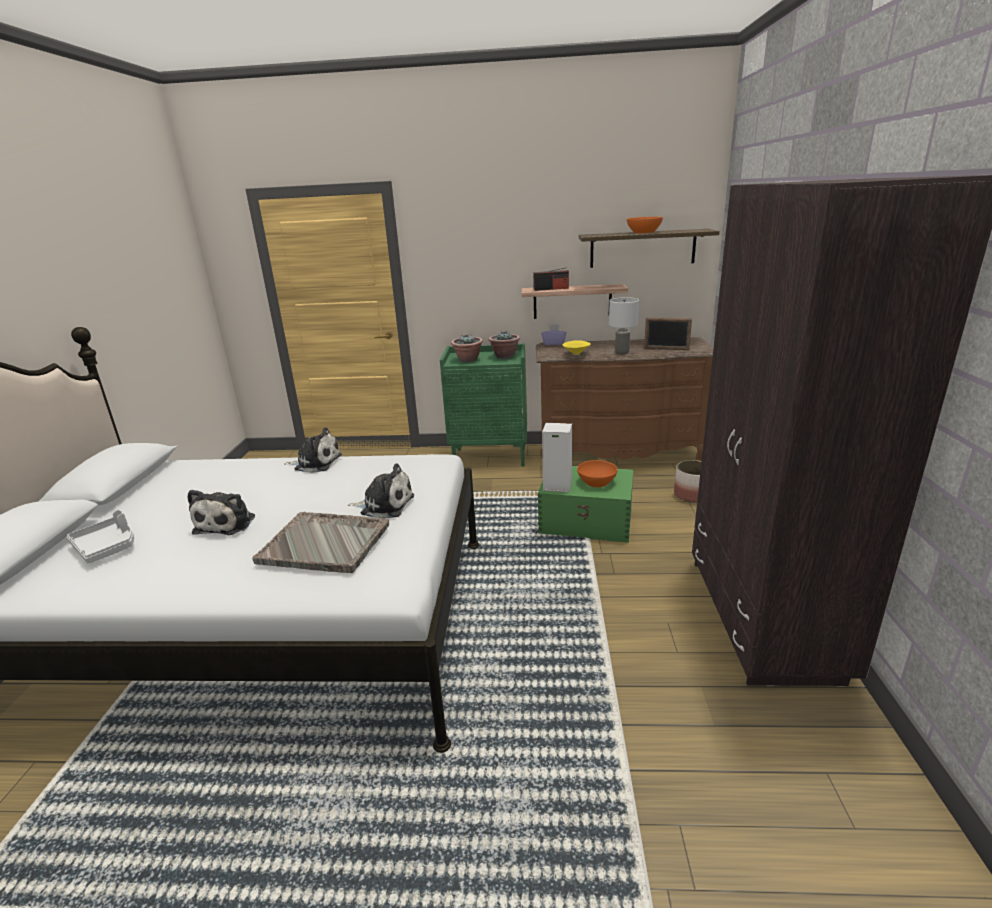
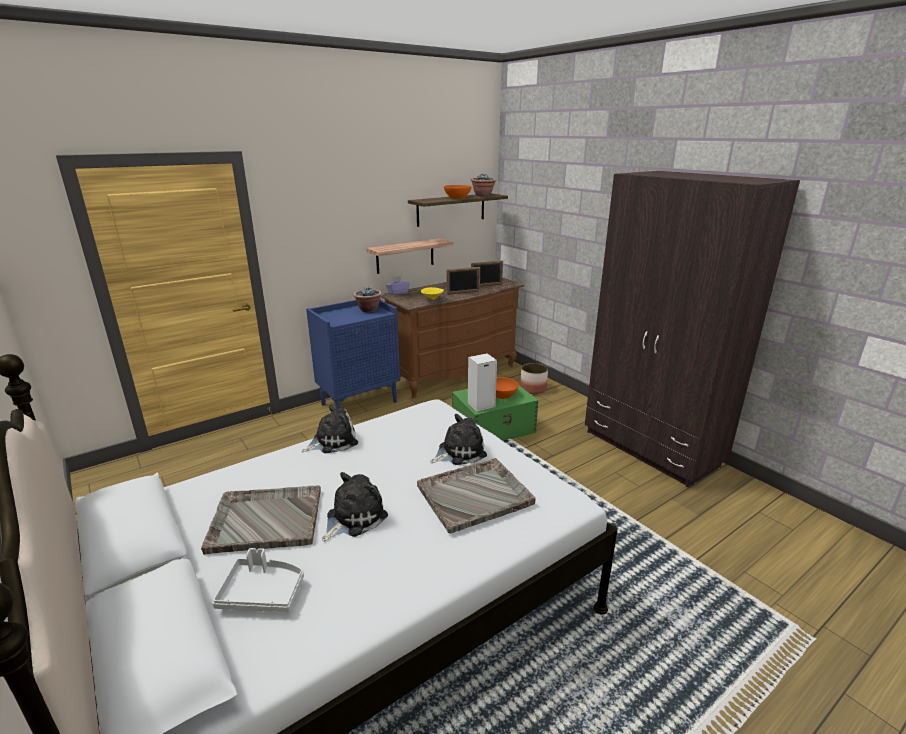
camera: 40 degrees left, 0 degrees up
(185, 502) = (265, 520): none -> grey tray
(227, 523) = (353, 517): plush toy -> plush toy turned 105 degrees counterclockwise
(468, 360) = (342, 318): potted plant -> potted plant (483, 195)
(490, 457) = (360, 403): green cabinet -> blue cabinet
(551, 289) = (396, 247): radio -> none
(622, 353) = (463, 292): white table lamp -> picture frame

